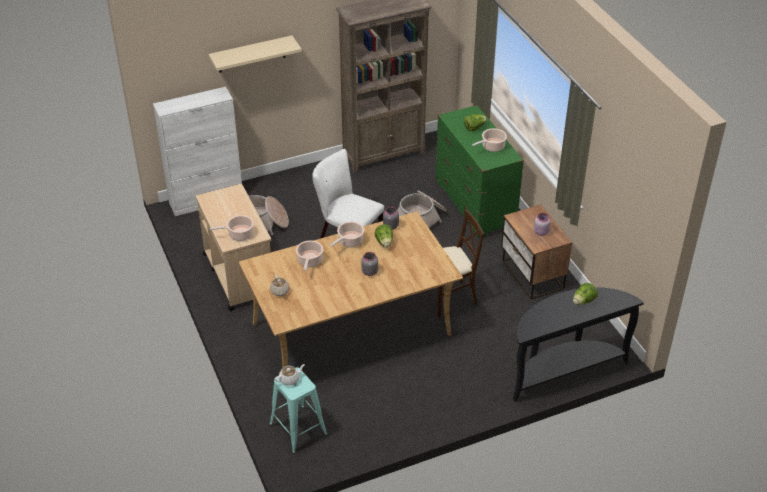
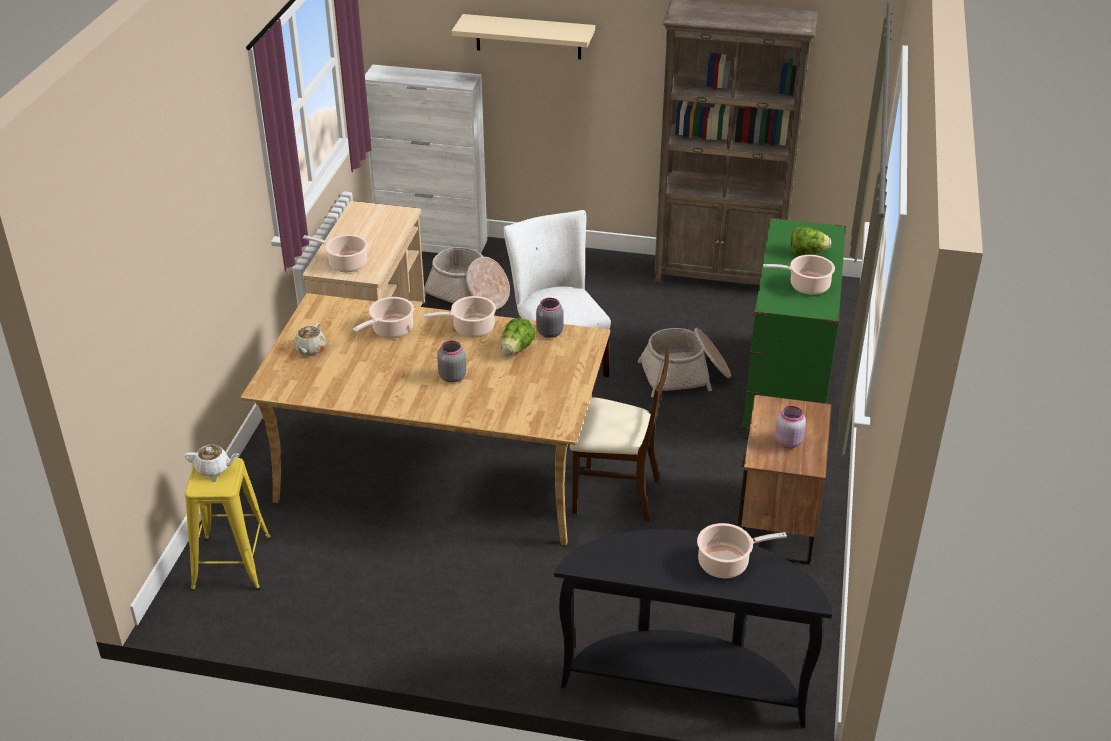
camera: 35 degrees right, 5 degrees down
(298, 429) = (231, 563): turquoise stool -> yellow stool
(583, 301) = (727, 563): lettuce -> cooking pot

